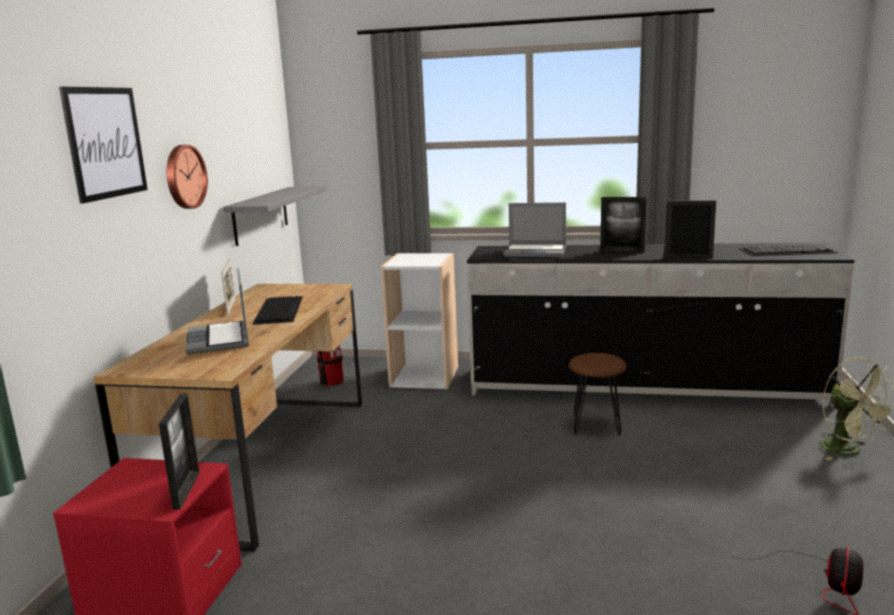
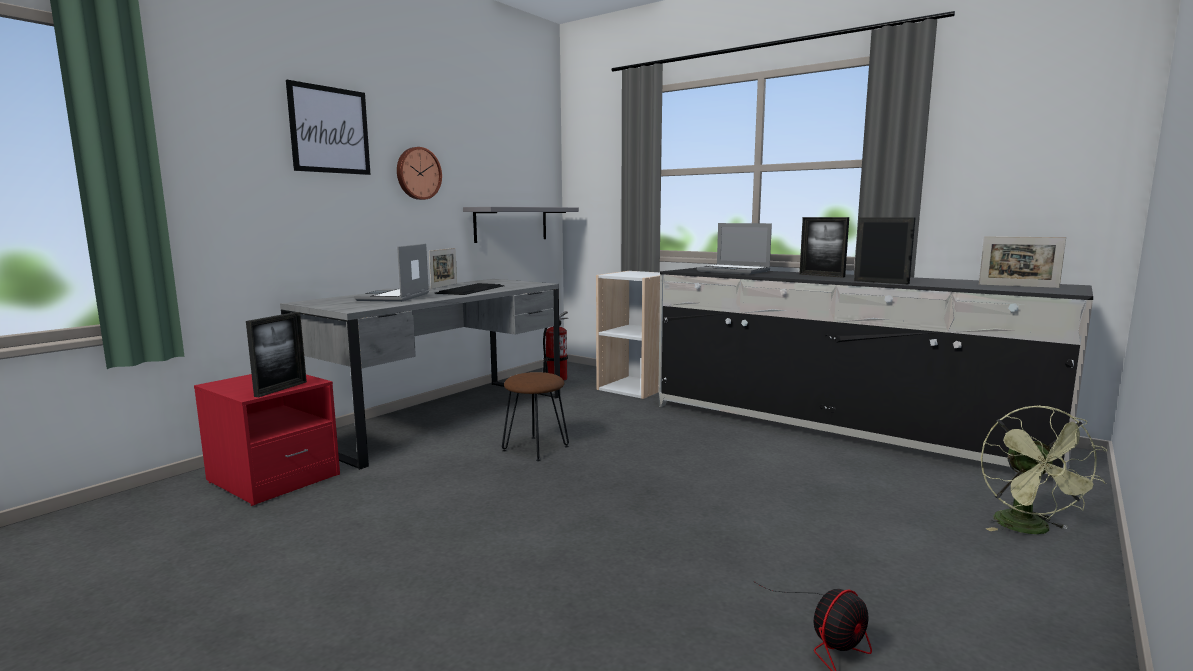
camera: 25 degrees right, 5 degrees down
(264, 461) = (442, 417): brown desk -> grey desk
(597, 425) = (749, 448): brown stool -> brown stool (536, 448)
(787, 251) = (1018, 286): keyboard -> picture frame

